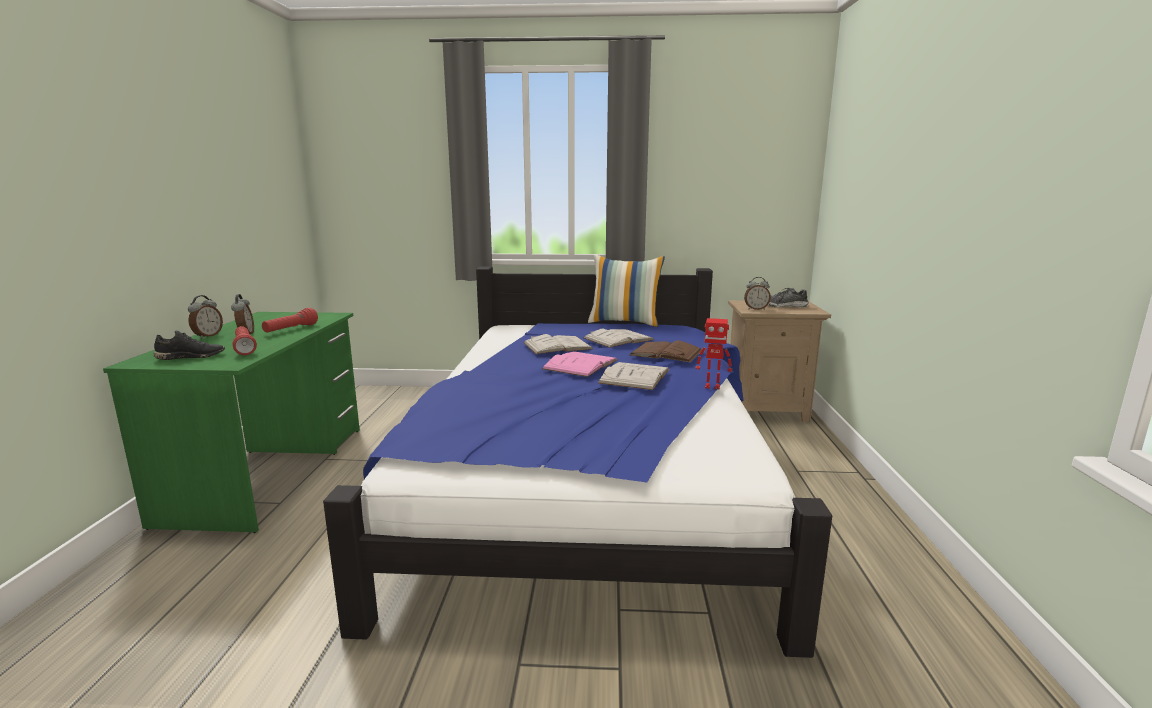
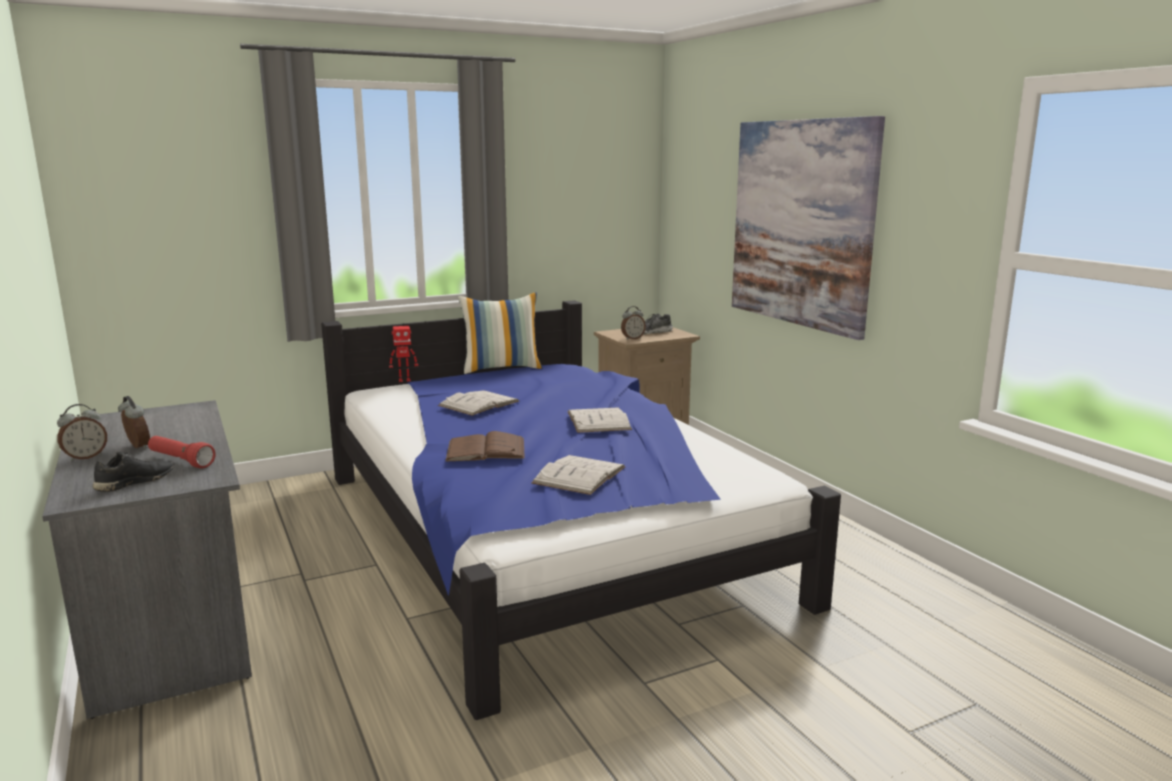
camera: 30 degrees left, 0 degrees up
(207, 336) = (85, 457): alarm clock -> alarm clock turned 60 degrees clockwise
(270, 472) = (169, 620): green desk -> grey desk
(291, 329) = (185, 431): red flashlight -> none
(580, 364) = (532, 418): pink book -> none
(618, 339) = (527, 387): white book -> white book (579, 475)
(666, 352) = (592, 394): brown book -> brown book (486, 449)
(712, 386) = (669, 418): toy robot -> toy robot (404, 380)
(929, 184) = (801, 223): none -> picture

